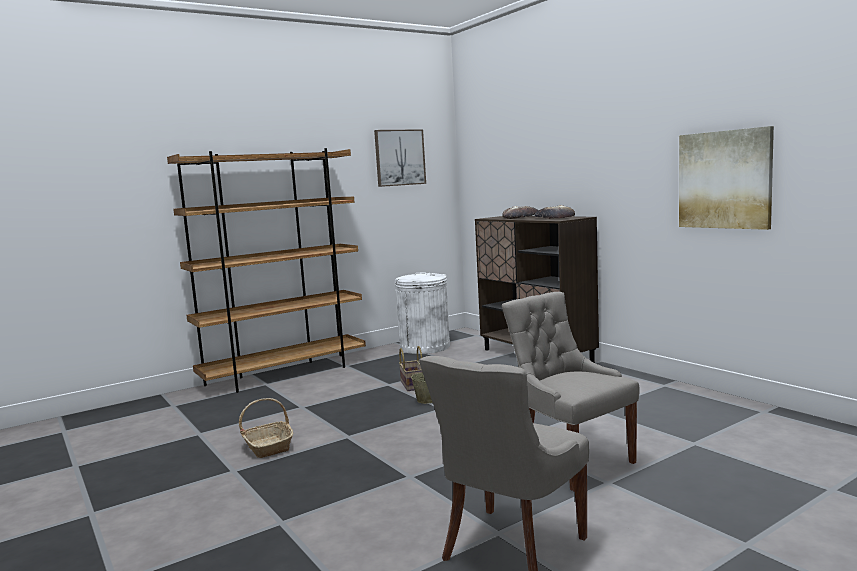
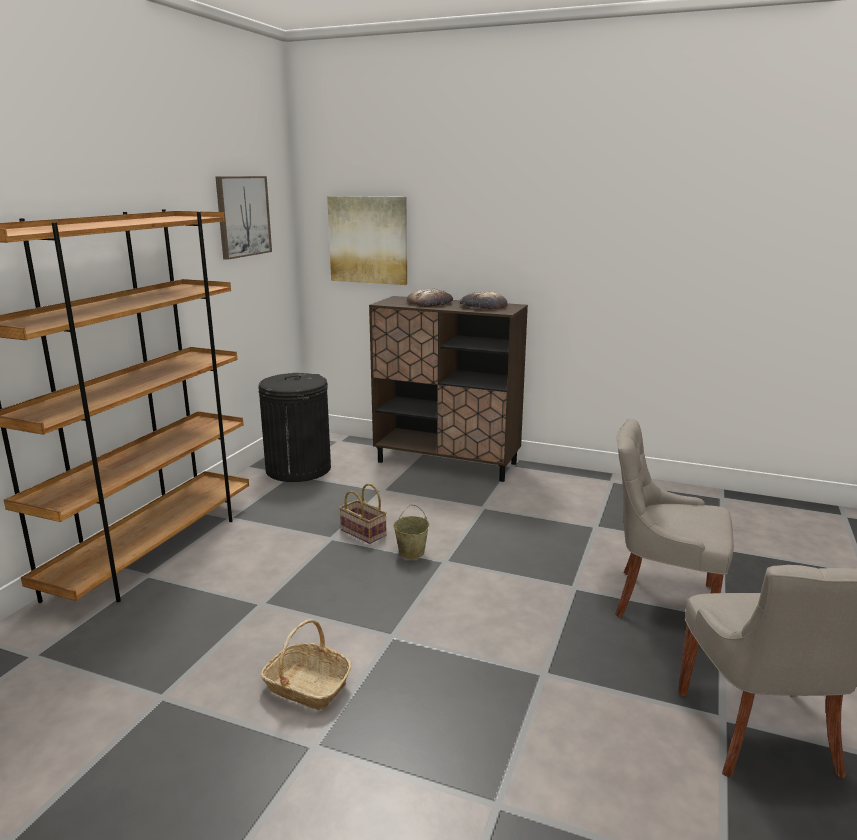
camera: 35 degrees left, 10 degrees up
(425, 347) = (298, 468): white trash can -> black trash can
(724, 179) = (690, 275): picture -> picture (368, 240)

